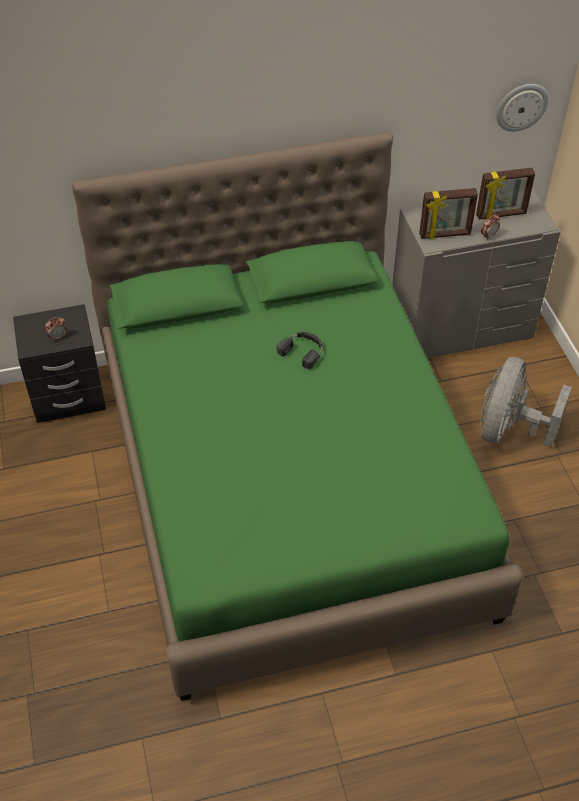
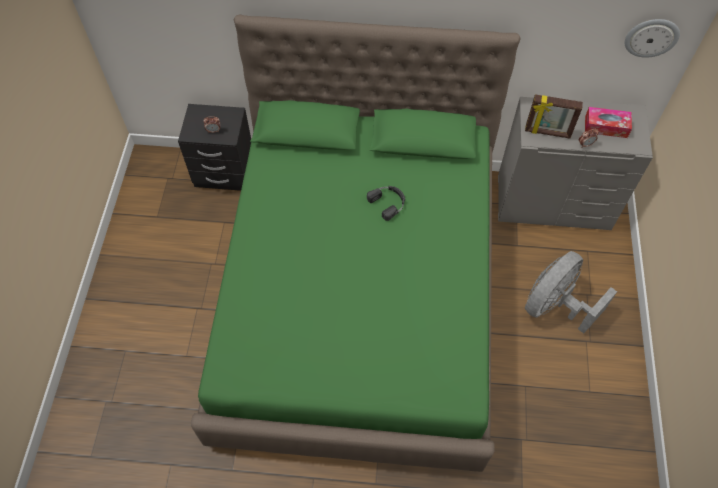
camera: 20 degrees right, 10 degrees up
(501, 215) = (606, 127): picture frame -> tissue box

